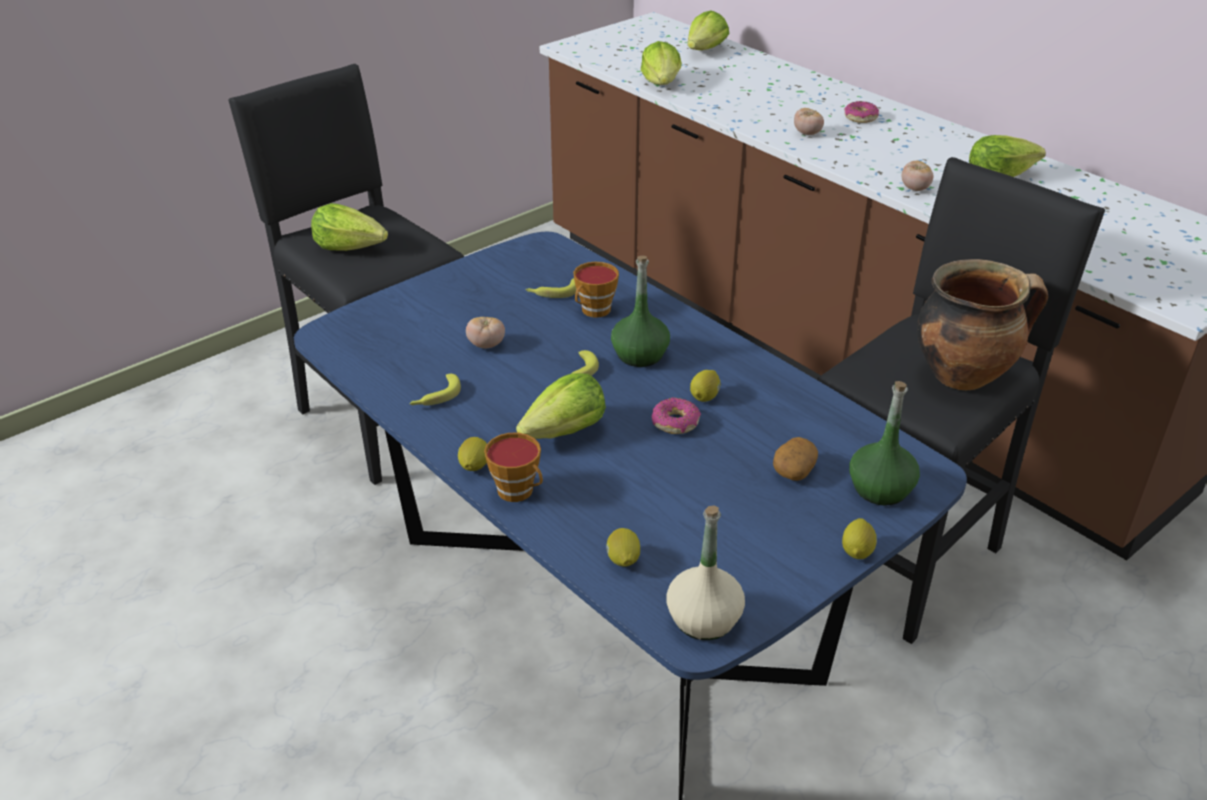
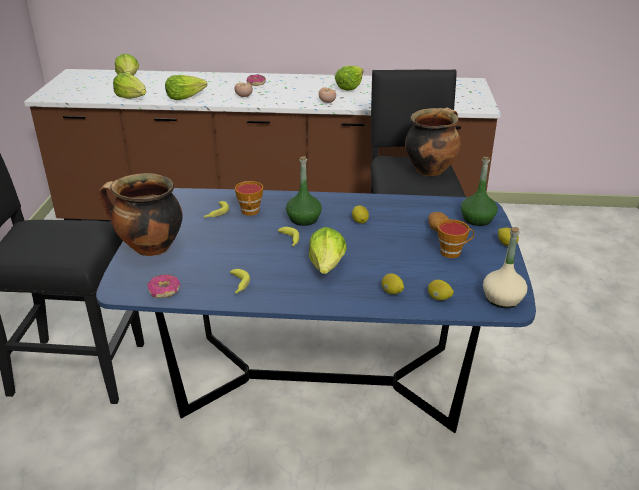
camera: 45 degrees left, 5 degrees down
(350, 246) = (45, 246): lettuce -> lettuce (185, 97)
(422, 300) = (149, 248): none -> cooking pot
(474, 466) = (312, 302): lemon -> lemon (392, 292)
(486, 345) = (223, 251): tomato -> none
(519, 492) = (351, 300): cup -> cup (453, 252)
(675, 423) = (366, 237): donut -> donut (164, 291)

